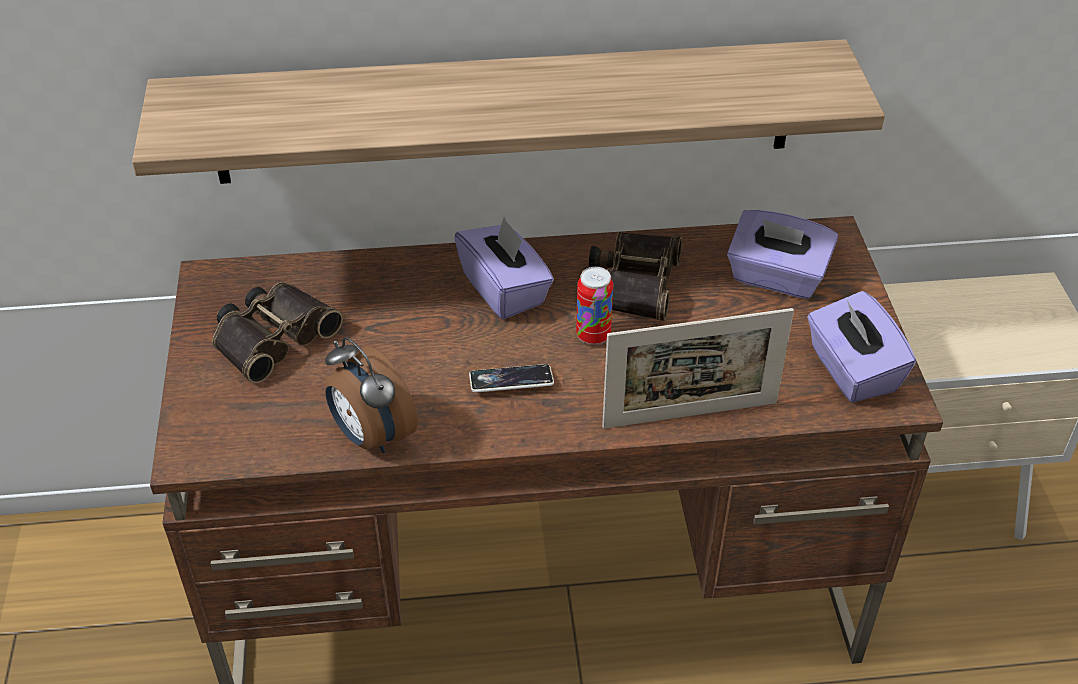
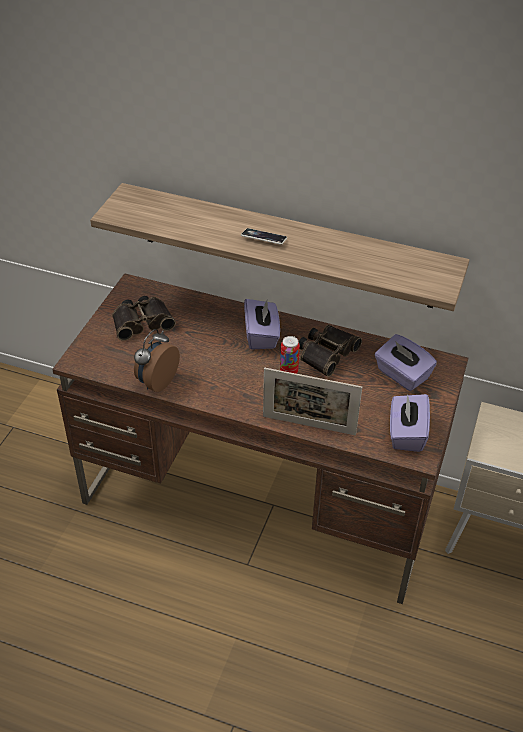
camera: 25 degrees right, 0 degrees up
(371, 436) = (156, 381): alarm clock -> alarm clock turned 45 degrees clockwise
(511, 382) = (235, 380): phone -> phone (264, 239)

